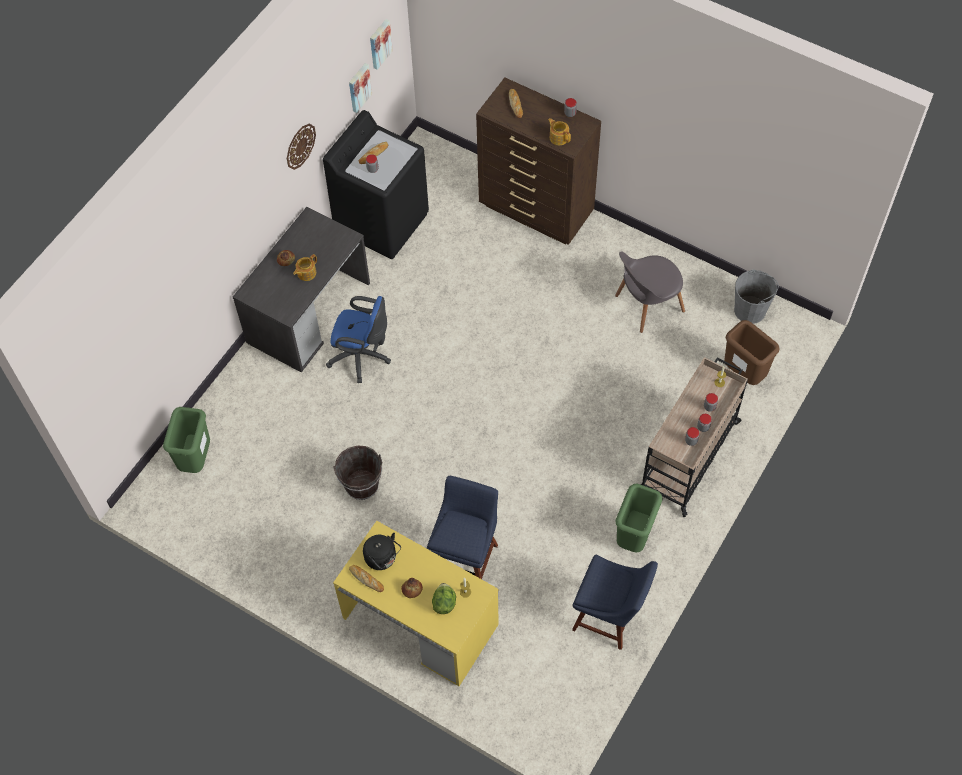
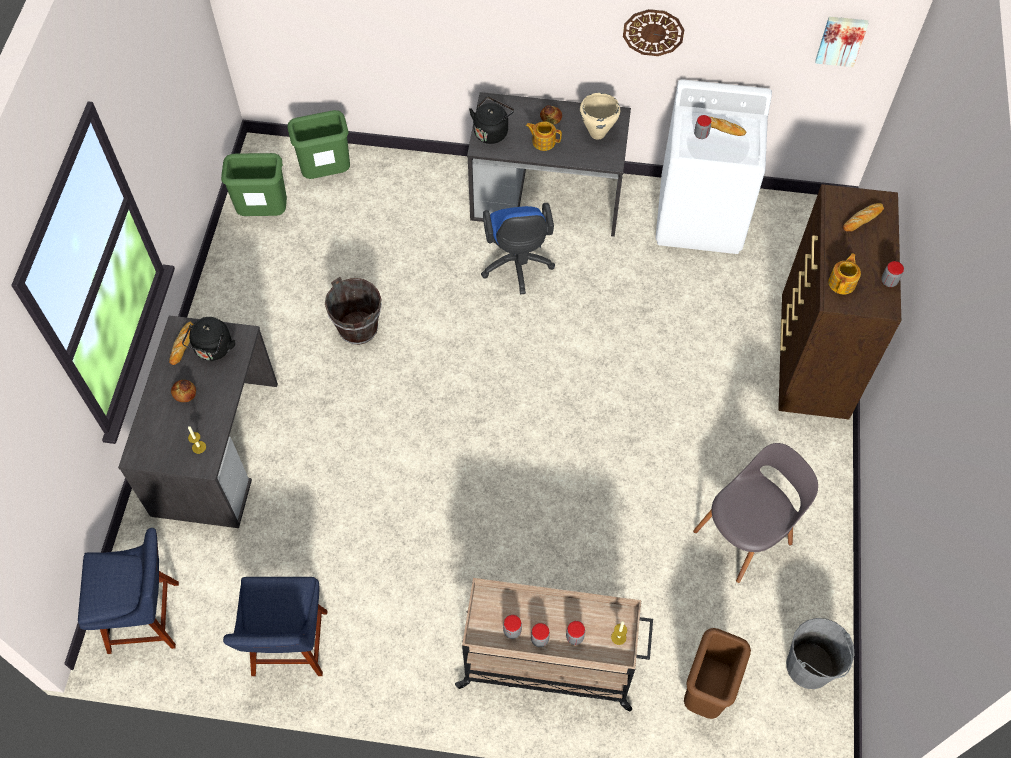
camera: 65 degrees right, 0 degrees up
(277, 303) = (491, 131): none -> black kettle
(318, 236) = (597, 133): none -> beige cooking pot
(359, 87) = (780, 58): picture -> none
(382, 222) = (701, 216): black washing machine -> white washing machine
(420, 621) = (215, 447): yellow desk -> grey desk
(444, 603) = (178, 431): lettuce -> none
(466, 556) = (311, 462): blue chair -> blue chair (148, 616)
(633, 536) = (408, 636): green trash can -> green trash can (264, 213)
(647, 305) = (746, 534): grey chair -> grey chair turned 105 degrees clockwise

